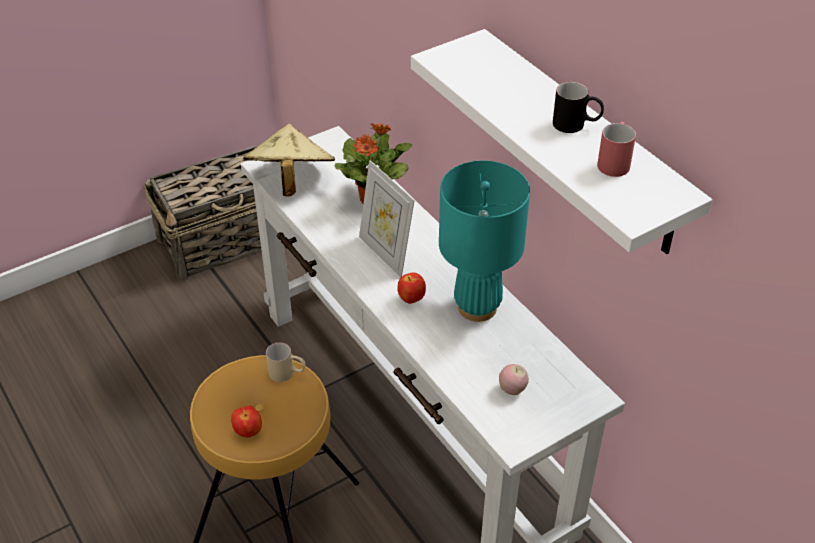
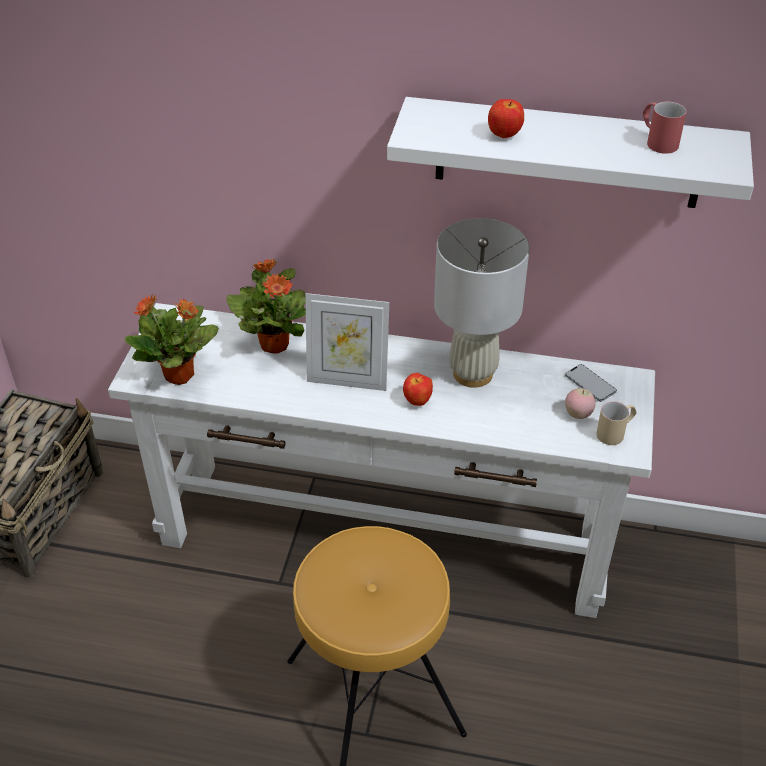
camera: 45 degrees left, 0 degrees up
(248, 432) = (396, 612): apple -> apple (504, 135)
(287, 374) = (362, 542): beige mug -> beige mug (615, 432)
(290, 181) = (180, 375): beige hat -> potted plant
(477, 307) = (473, 373): turquoise table lamp -> white table lamp
(555, 375) = (590, 383): none -> phone
(576, 125) = (592, 131): black mug -> none

